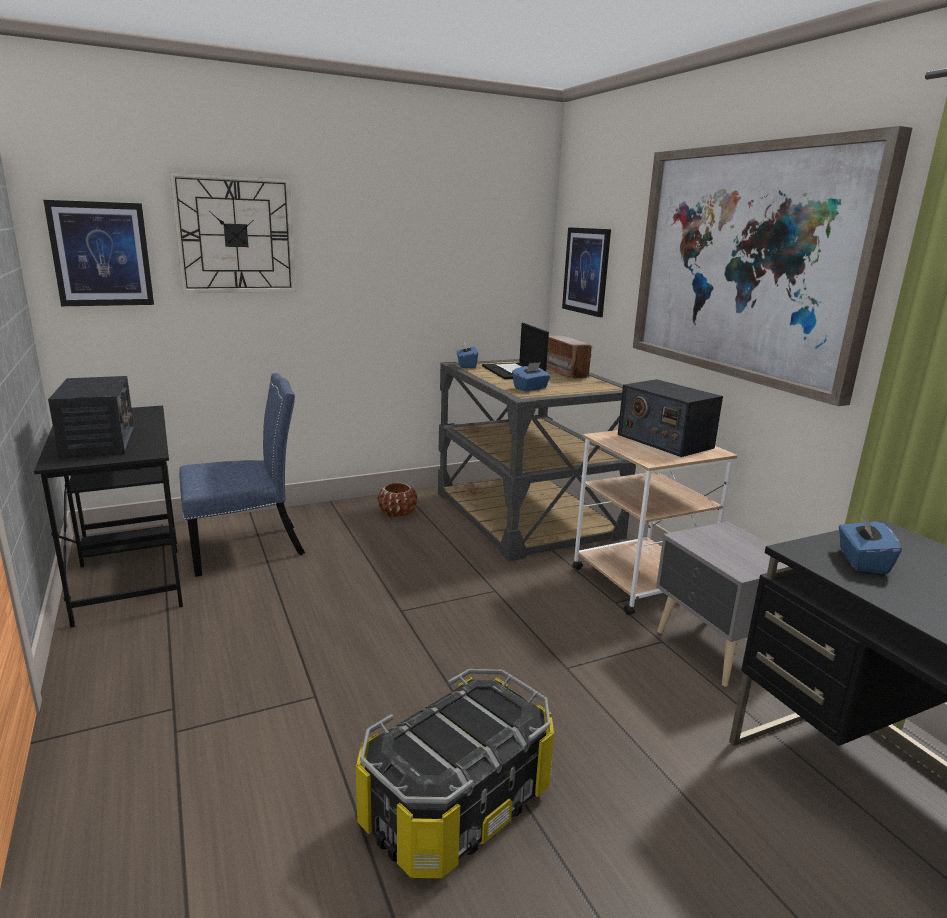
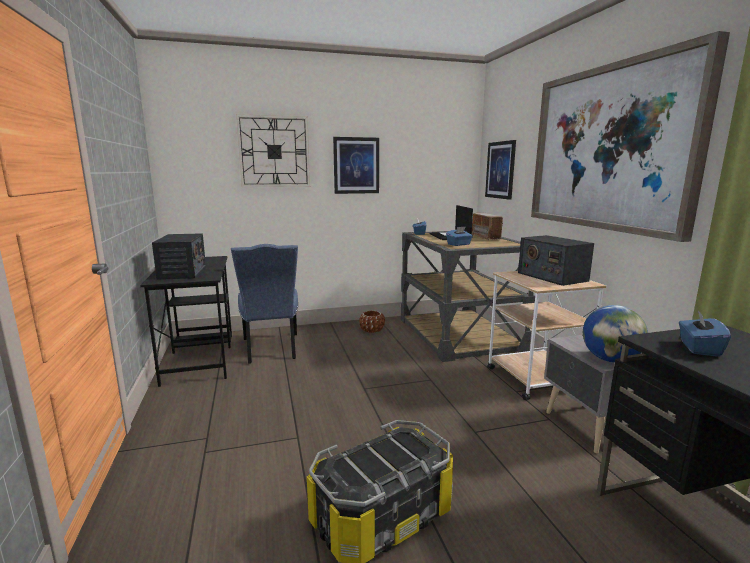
camera: 10 degrees right, 5 degrees down
(101, 254) = (195, 164): picture -> picture (356, 165)
(244, 548) = (271, 347): blue chair -> blue chair turned 90 degrees clockwise
(745, 564) = (610, 359): none -> globe

